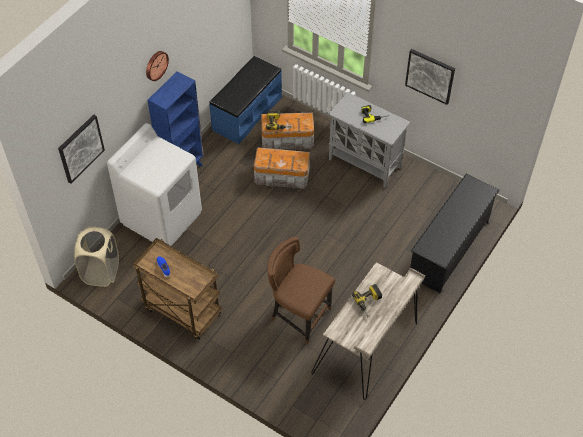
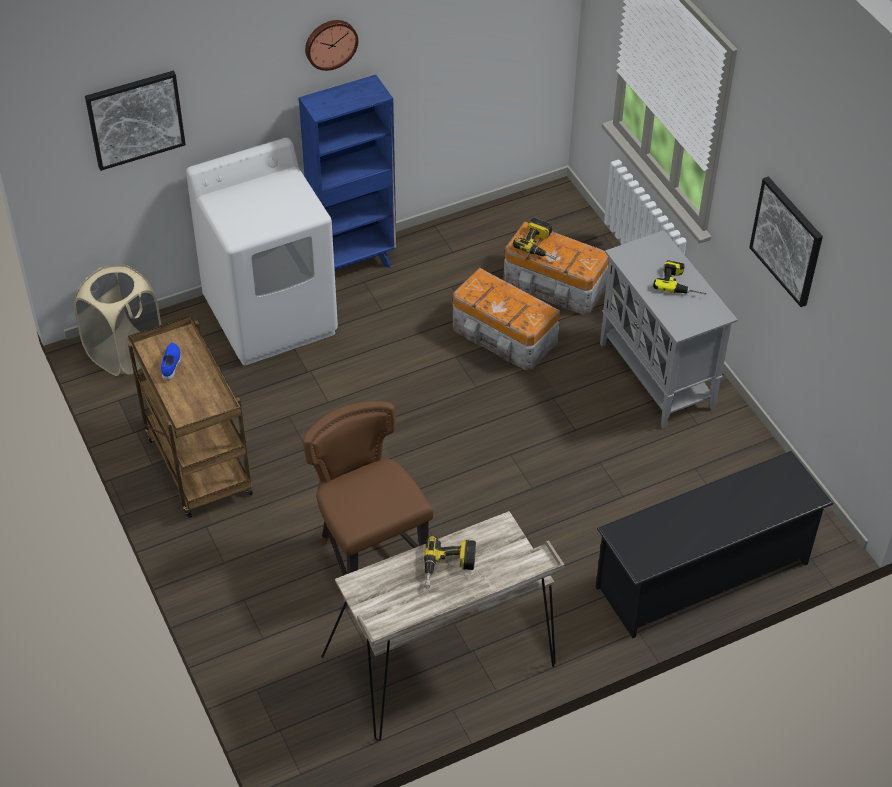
camera: 30 degrees right, 5 degrees down
(246, 113) = (518, 219): blue bench -> none

